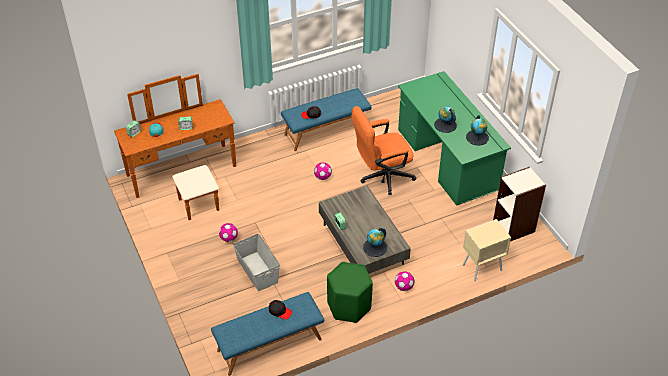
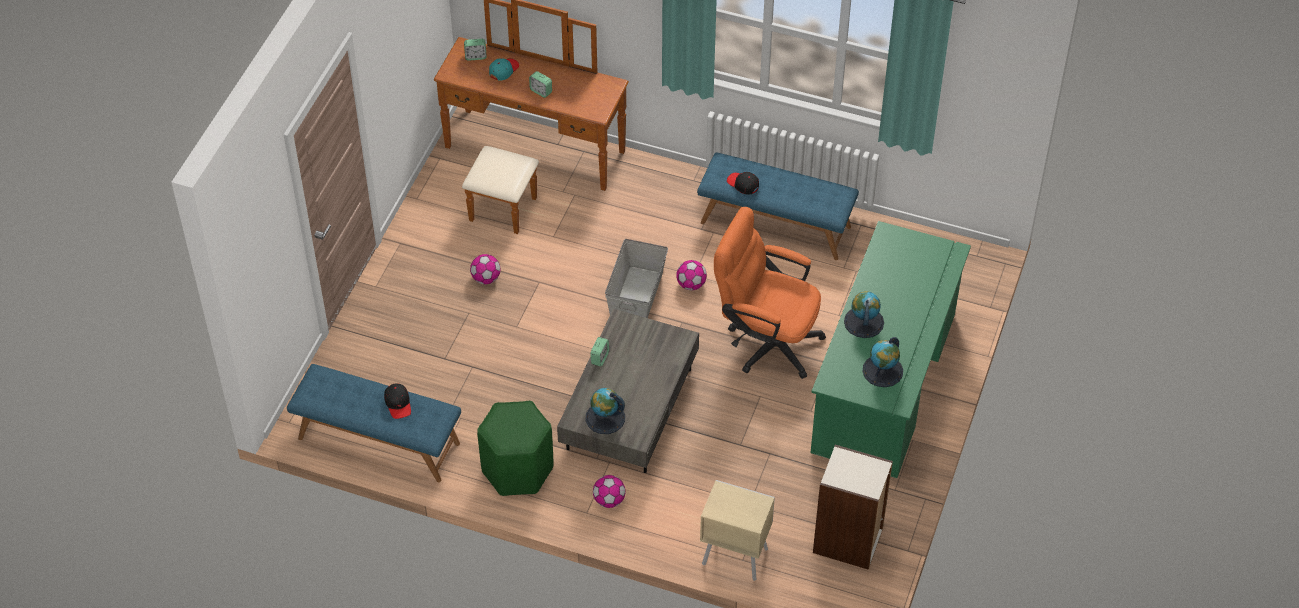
camera: 45 degrees right, 5 degrees up
(257, 271) = (469, 344): grey storage box -> grey storage box (636, 297)

